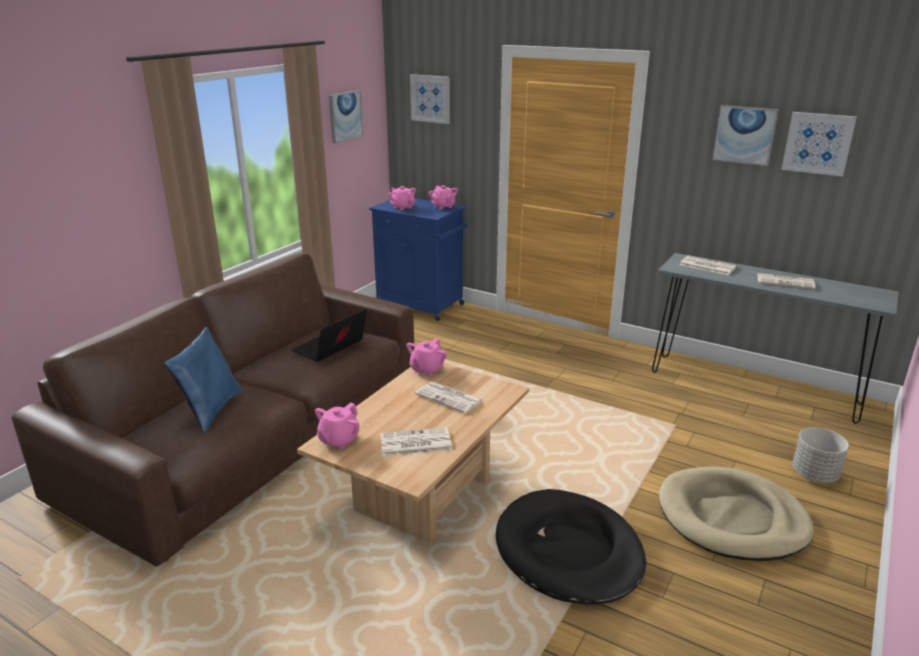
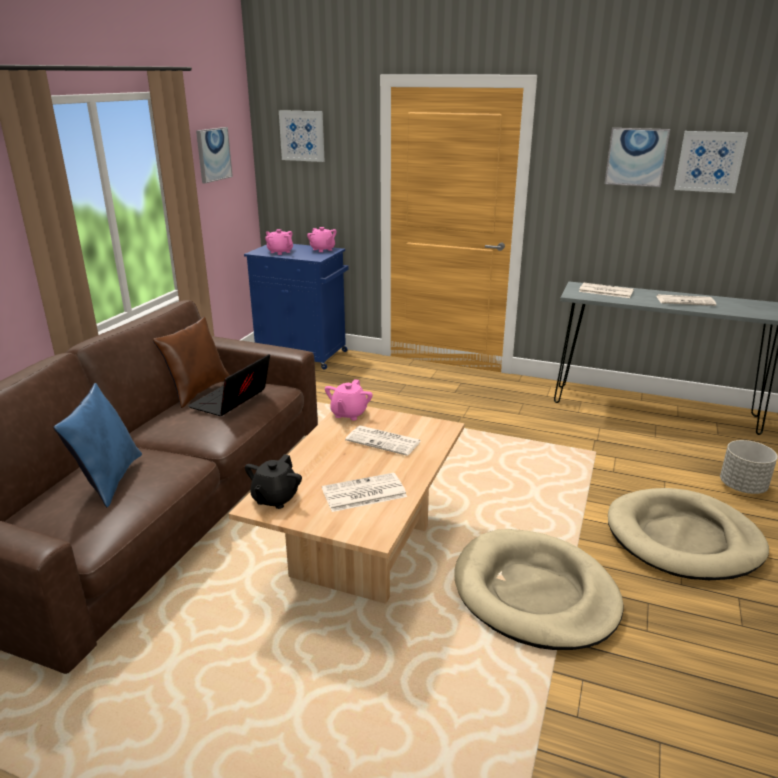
camera: 10 degrees left, 0 degrees up
(306, 336) = (198, 391): none -> brown pillow
(338, 440) = (275, 498): pink teapot -> black teapot
(568, 551) = (534, 593): black dog bed -> beige dog bed

